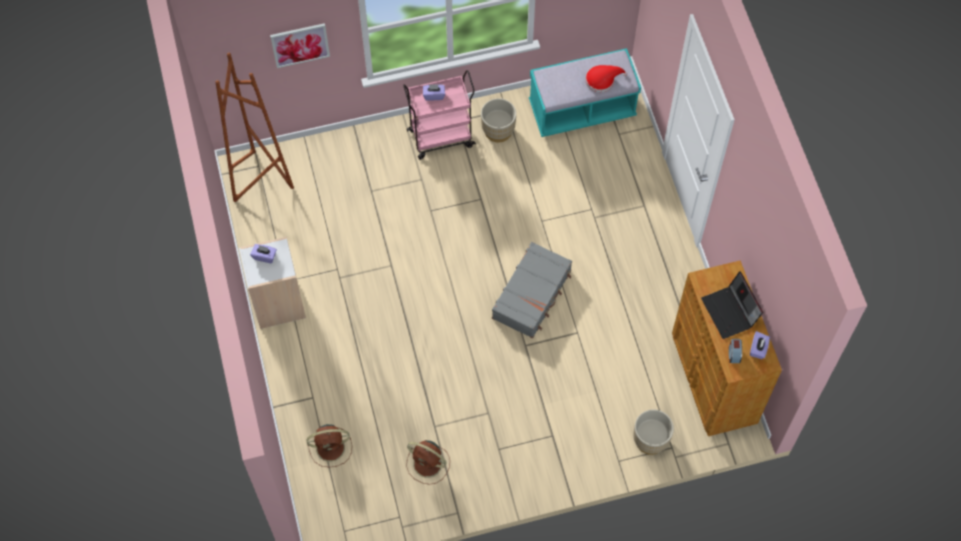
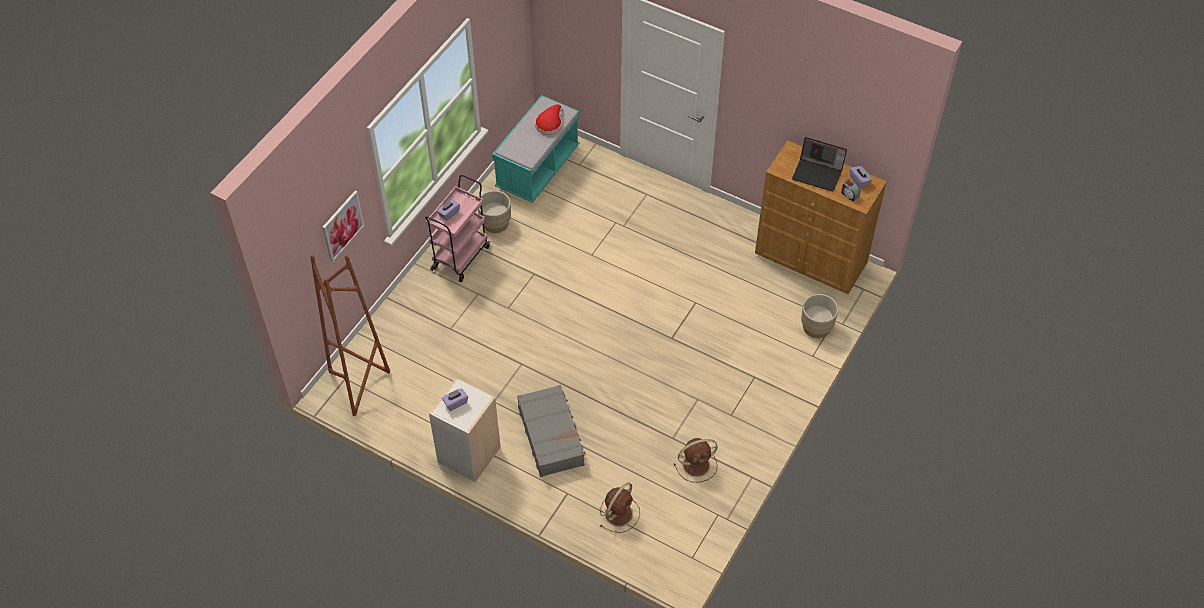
camera: 45 degrees left, 10 degrees down
(532, 294) = (639, 303): grey suitcase -> grey suitcase (551, 435)

